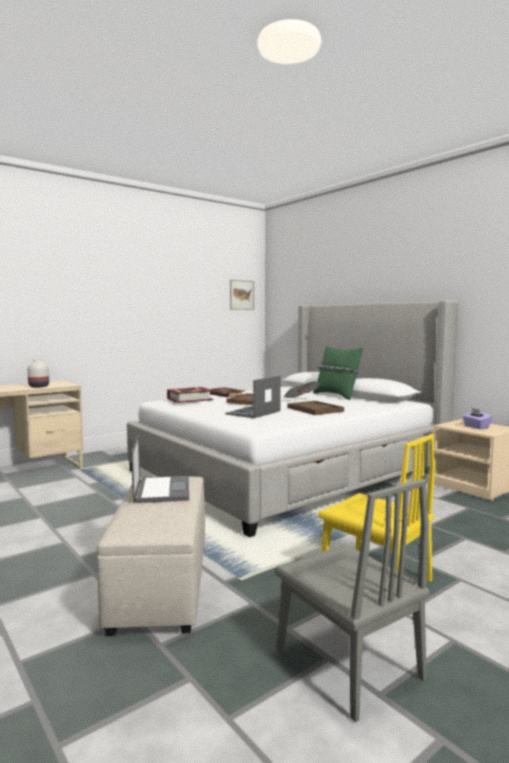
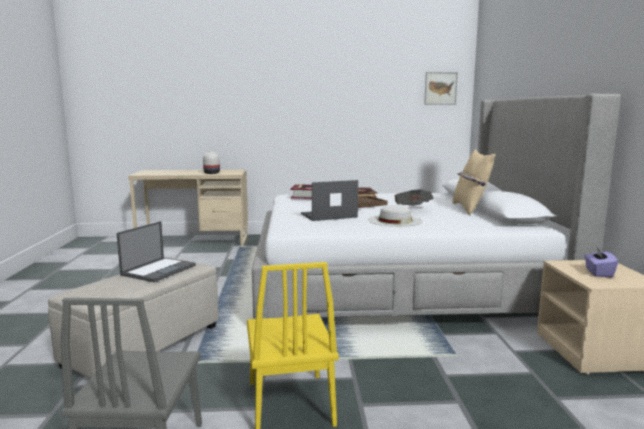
camera: 35 degrees right, 5 degrees up
(315, 409) = (395, 220): brown tray -> white hat
(336, 396) = (470, 209): green pillow -> beige pillow

